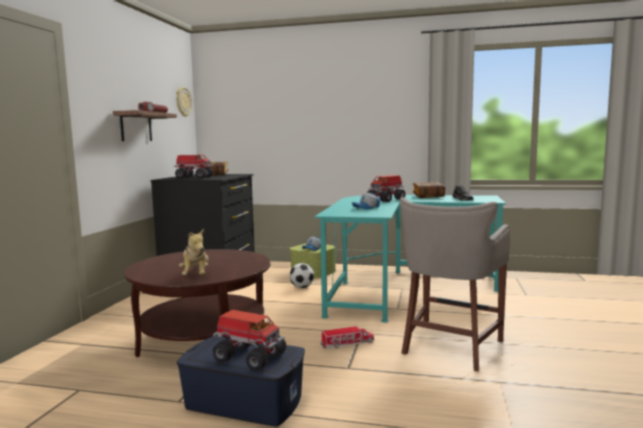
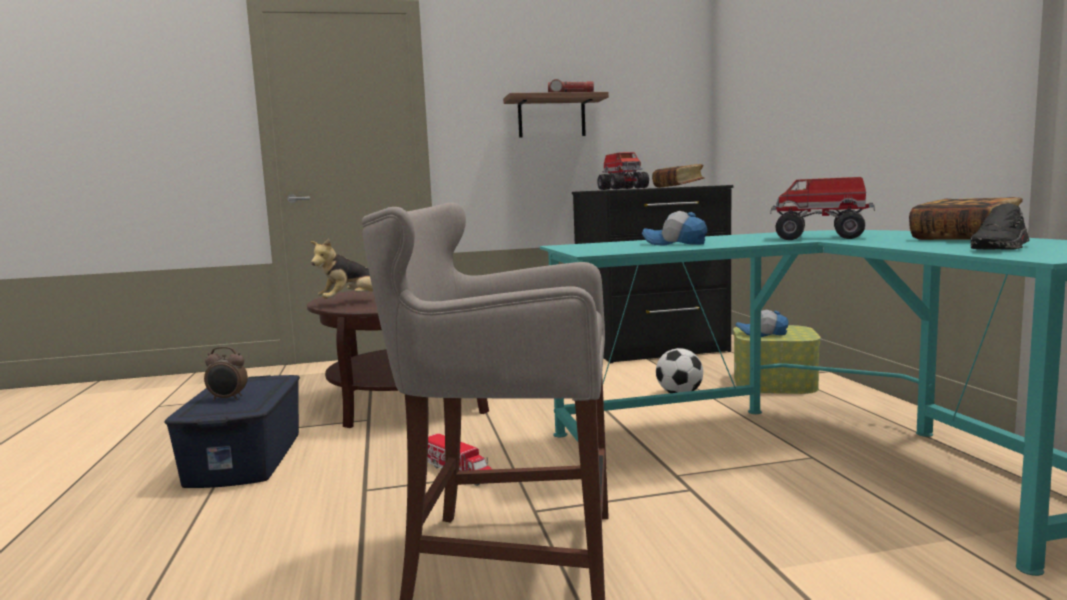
camera: 65 degrees right, 0 degrees up
(183, 102) = (676, 71): wall clock -> none
(249, 357) = (228, 399): toy truck -> alarm clock

